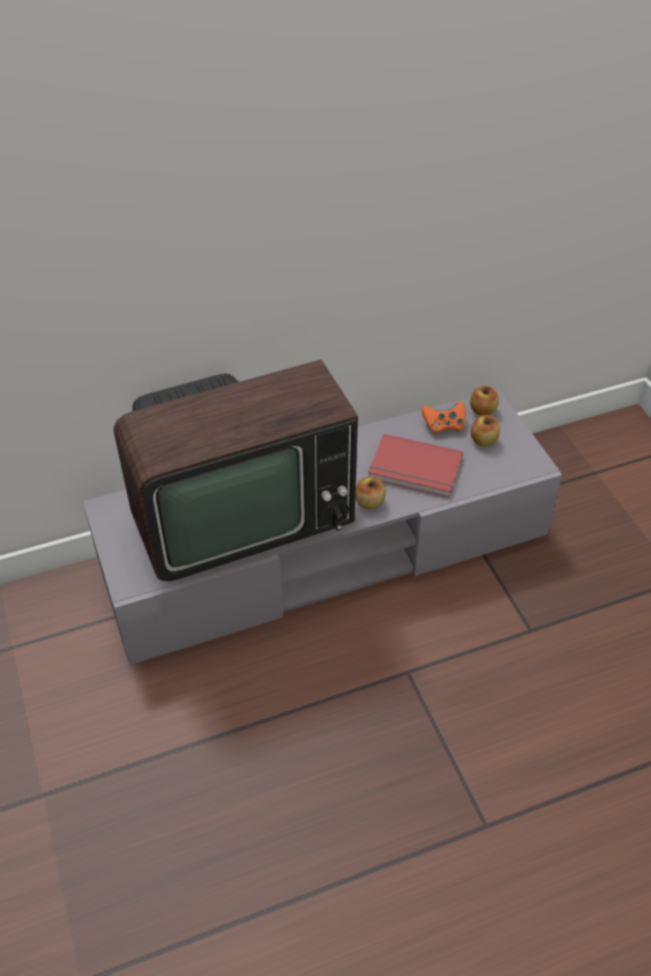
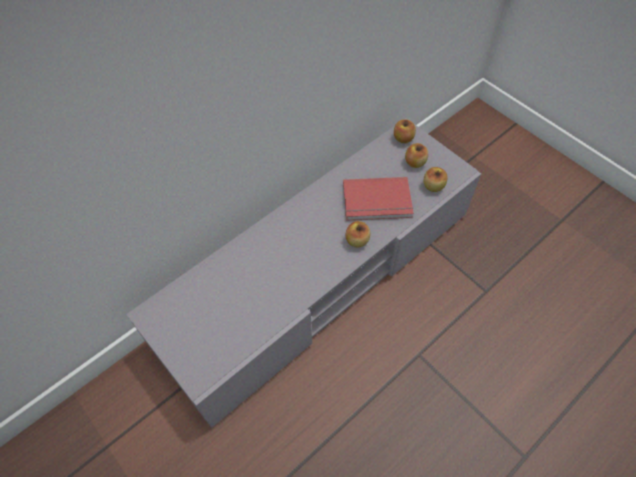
camera: 20 degrees left, 10 degrees up
(237, 513) = (260, 283): television -> none
(444, 426) = (381, 159): orange game controller -> none
(492, 471) = (433, 186): none -> apple

